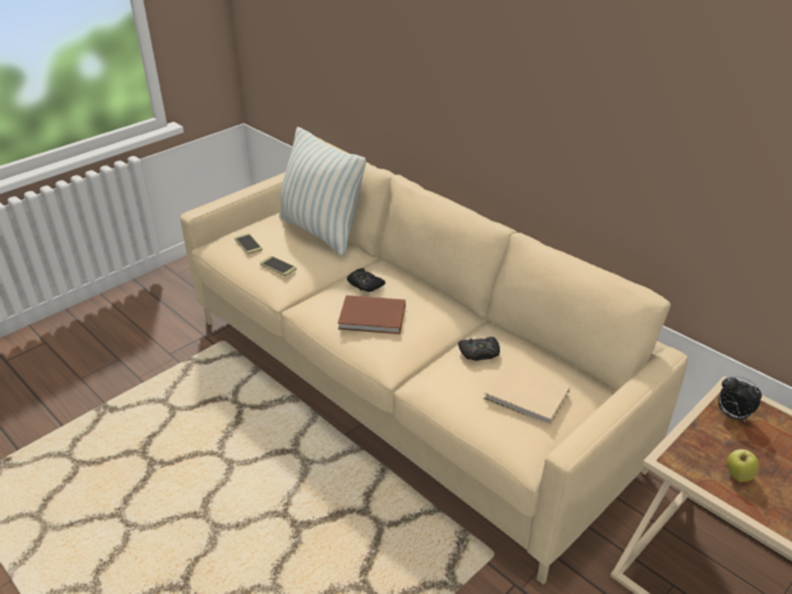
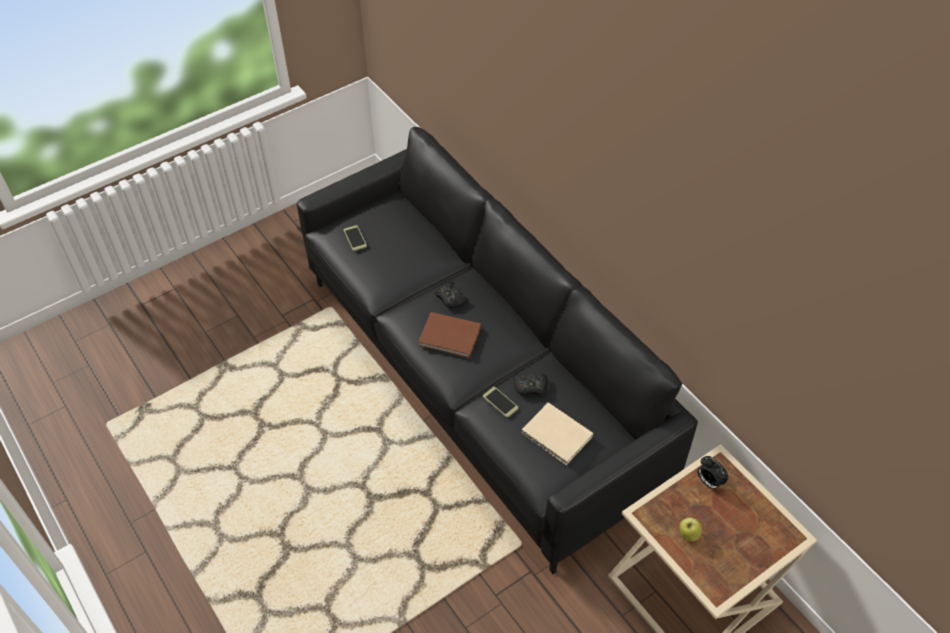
camera: 10 degrees right, 15 degrees up
(278, 266) = (377, 269): phone -> phone (500, 402)
(321, 231) = (423, 229): pillow -> none
(398, 391) = (477, 381): beige sofa -> black sofa

